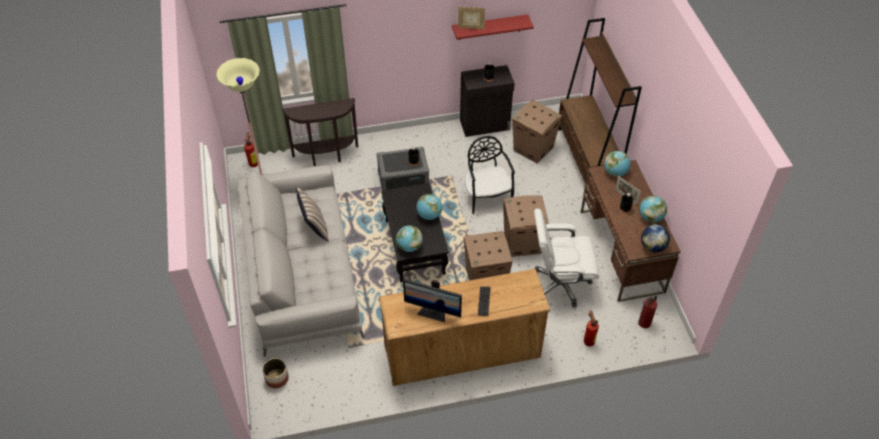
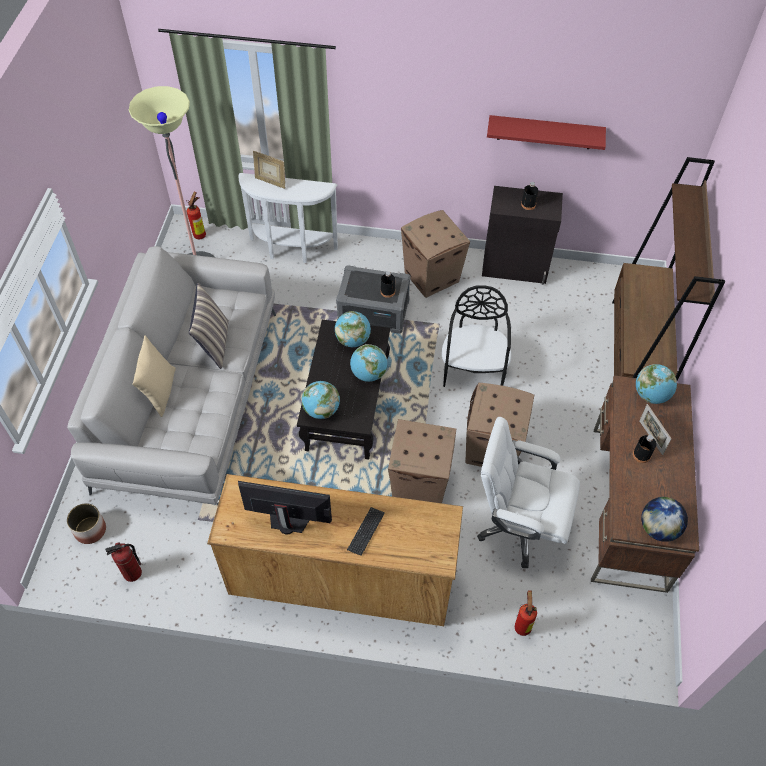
camera: 20 degrees right, 5 degrees up
(293, 268) = (160, 392): none -> beige pillow
(326, 156) = (291, 251): brown console table -> white console table
(433, 312) = (288, 523): monitor -> monitor turned 150 degrees clockwise
(471, 27) = (514, 125): picture frame -> picture frame (270, 182)
(534, 149) = (567, 320): cardboard box -> cardboard box (432, 277)
(644, 323) = (616, 628): fire extinguisher -> fire extinguisher (132, 573)
(650, 217) = (675, 481): globe -> globe (353, 340)

